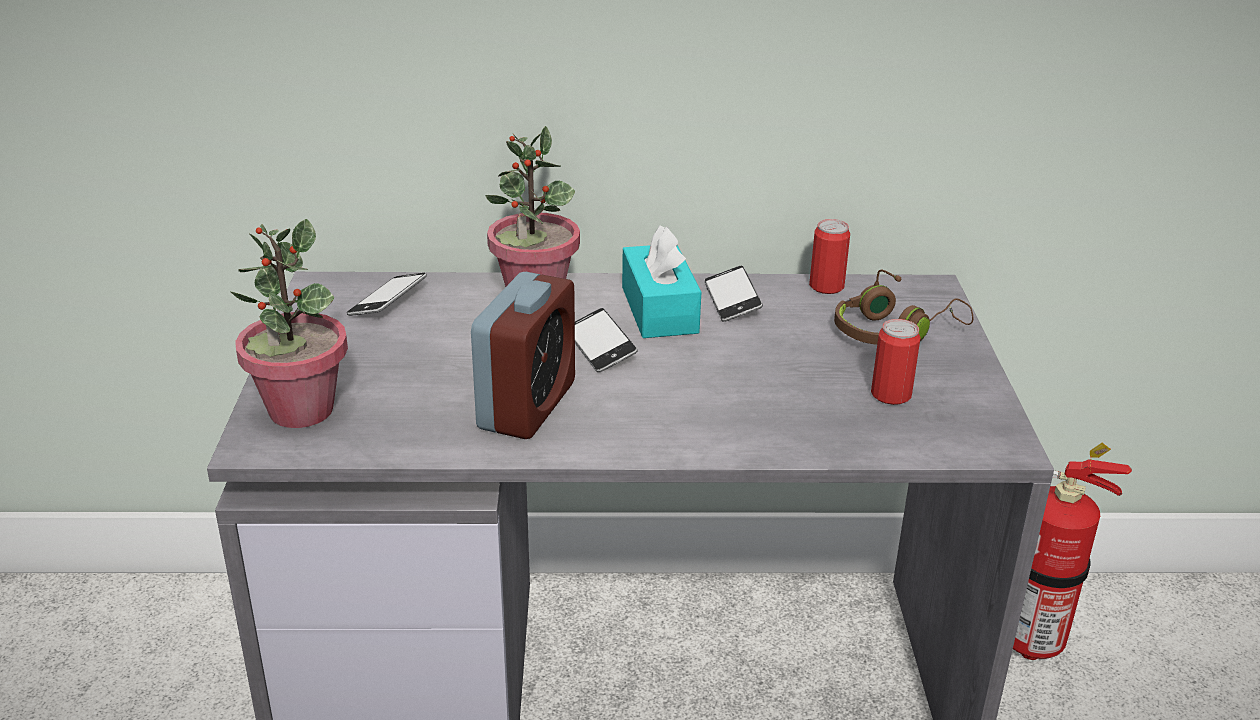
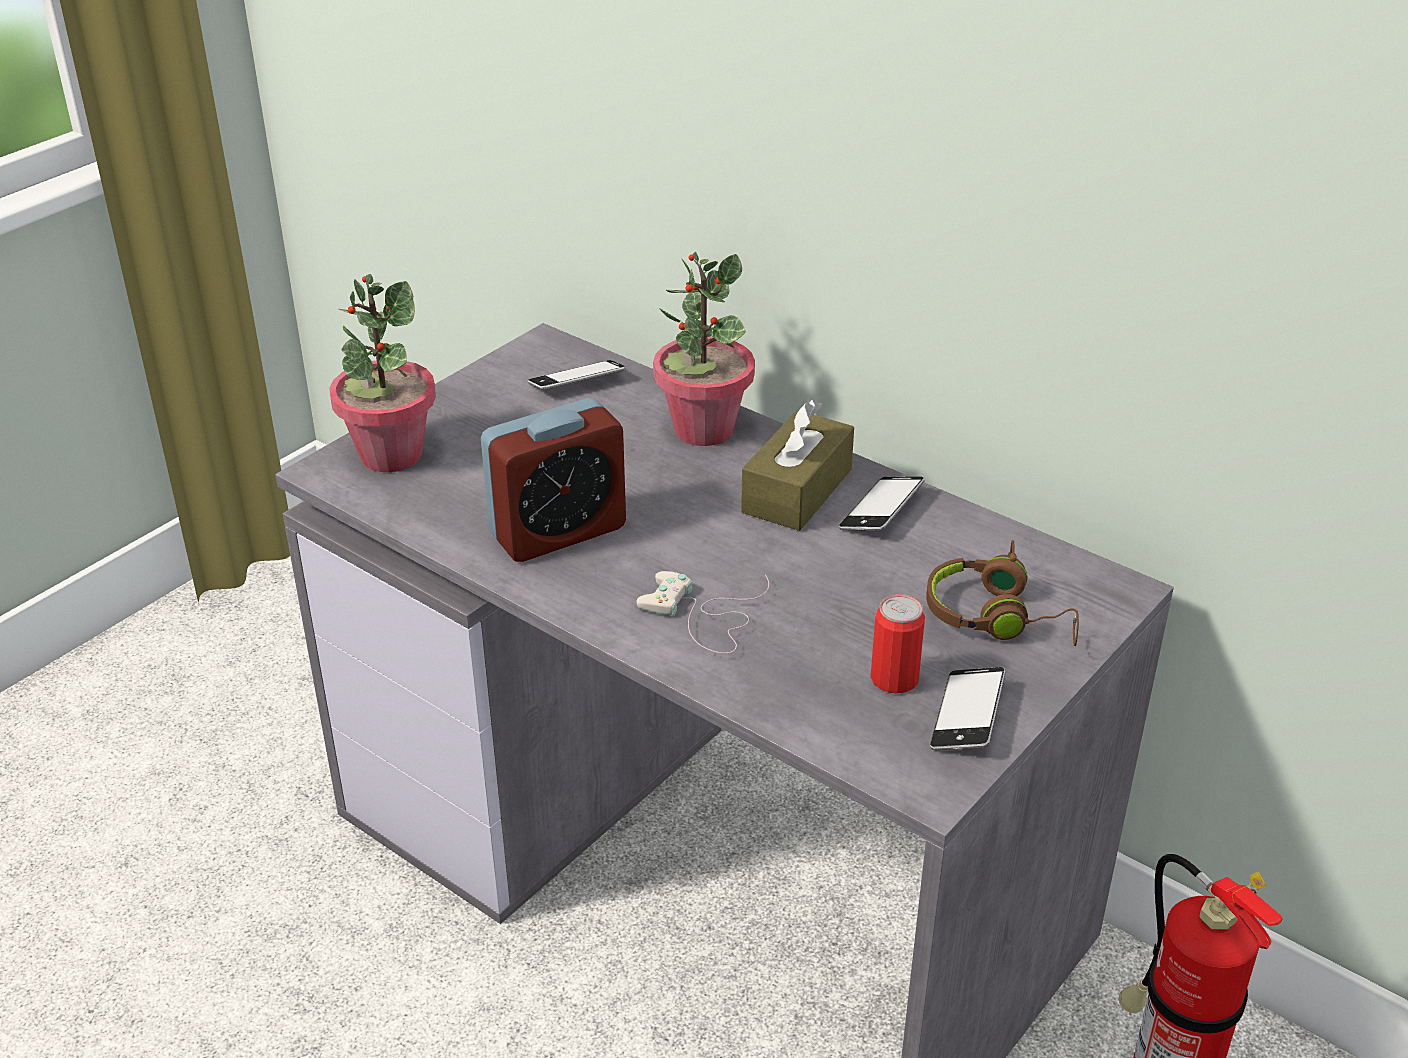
camera: 40 degrees right, 5 degrees up
(600, 347) = (692, 504): phone -> phone (967, 716)
(659, 310) = (797, 491): turquoise tissue box -> brown tissue box
(717, 413) = (704, 616): none -> white game controller
(826, 286) = (1002, 538): can -> none

